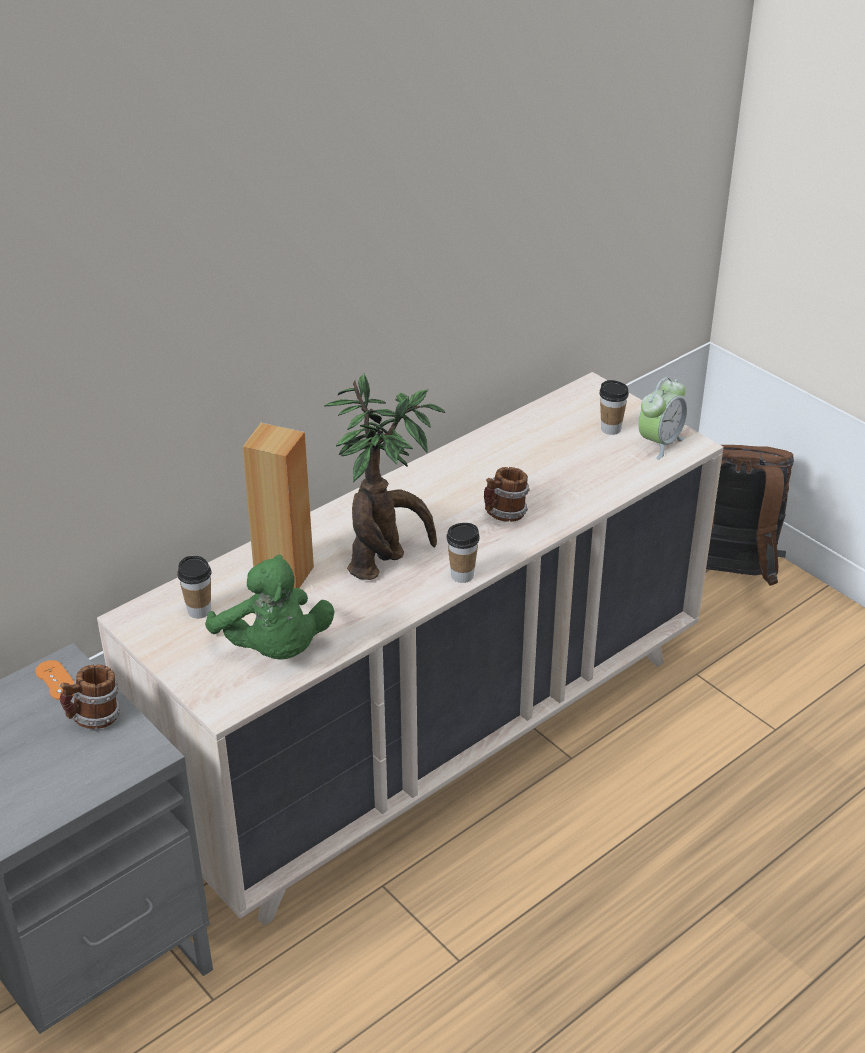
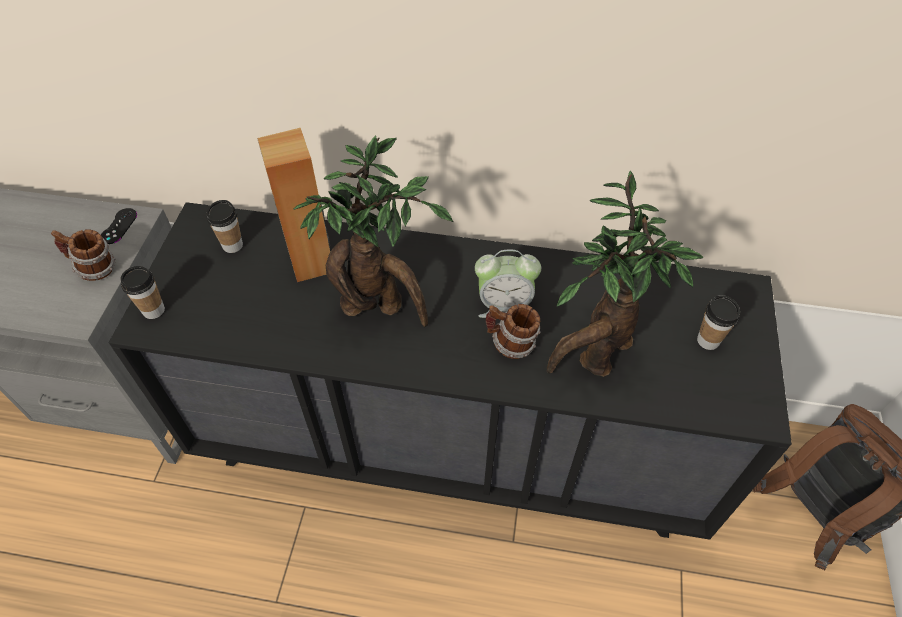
camera: 50 degrees right, 15 degrees up
(56, 680) = (119, 226): orange game controller -> black game controller
(274, 649) = (223, 313): green plush toy -> none
(434, 739) = (452, 443): beige dresser -> black dresser
(462, 575) = (407, 367): cup -> cup (153, 310)
(562, 482) = (596, 355): none -> potted plant
(660, 443) = (733, 390): alarm clock -> alarm clock (504, 305)

